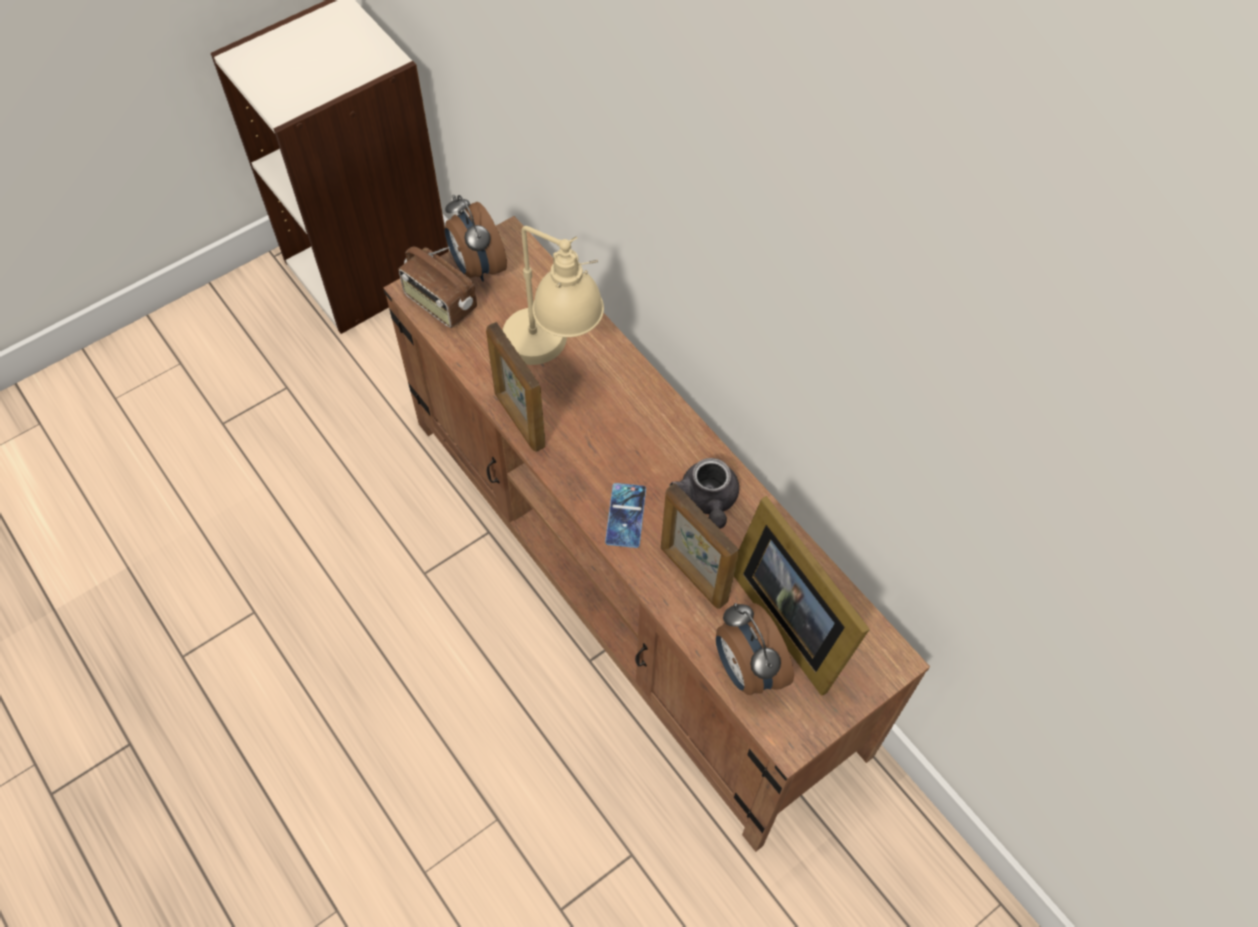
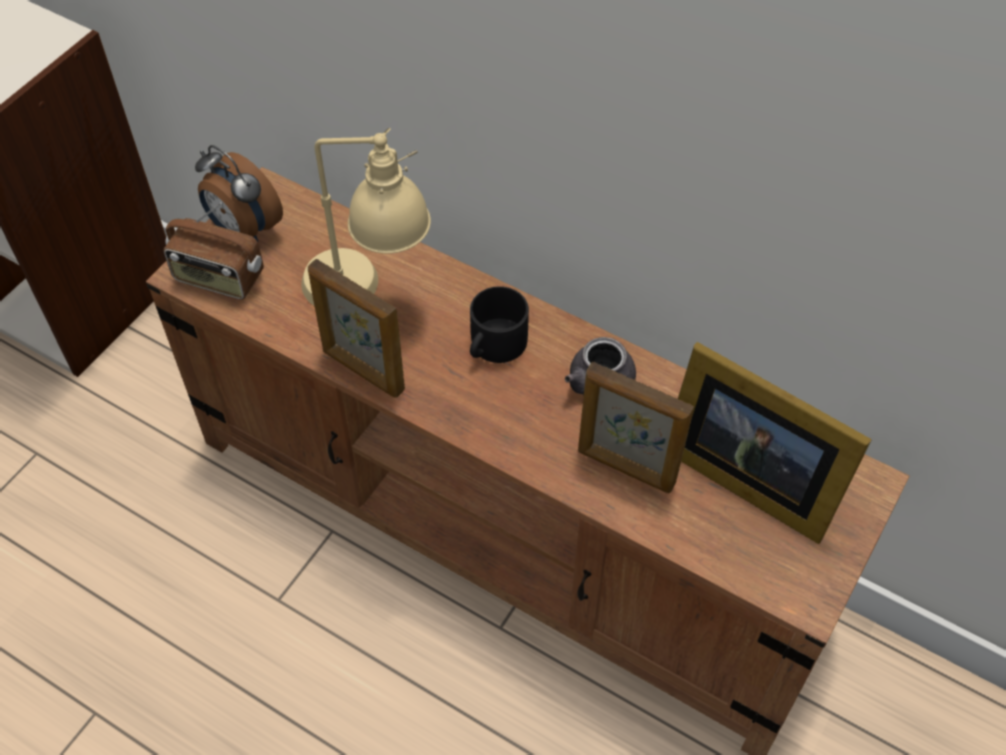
camera: 20 degrees left, 5 degrees down
(625, 515) = (525, 431): phone -> none
(634, 433) = (494, 345): none -> black mug
(746, 669) = (728, 545): alarm clock -> none

